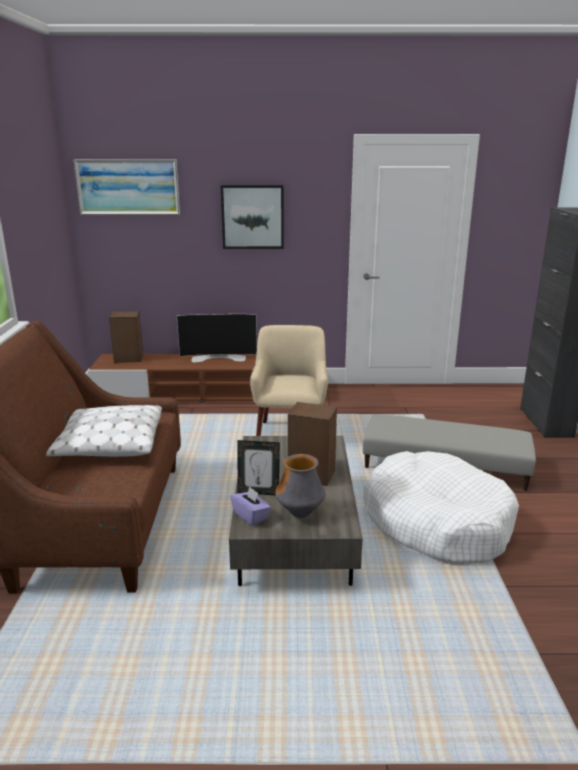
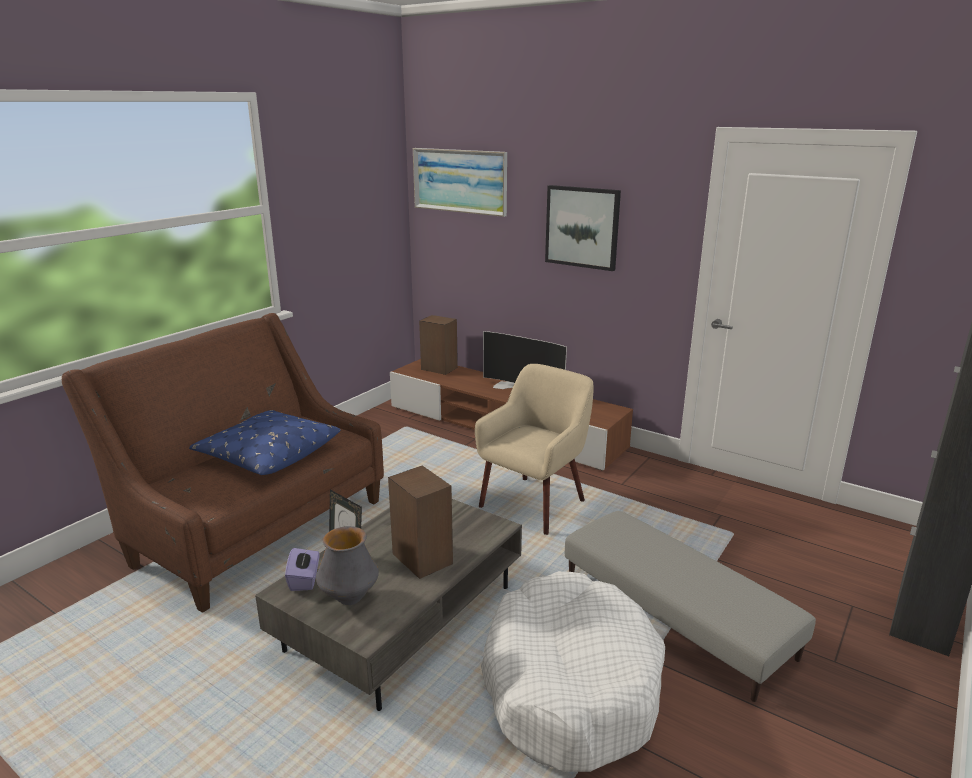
camera: 35 degrees right, 0 degrees up
(109, 444) = (267, 454): white pillow -> blue pillow

